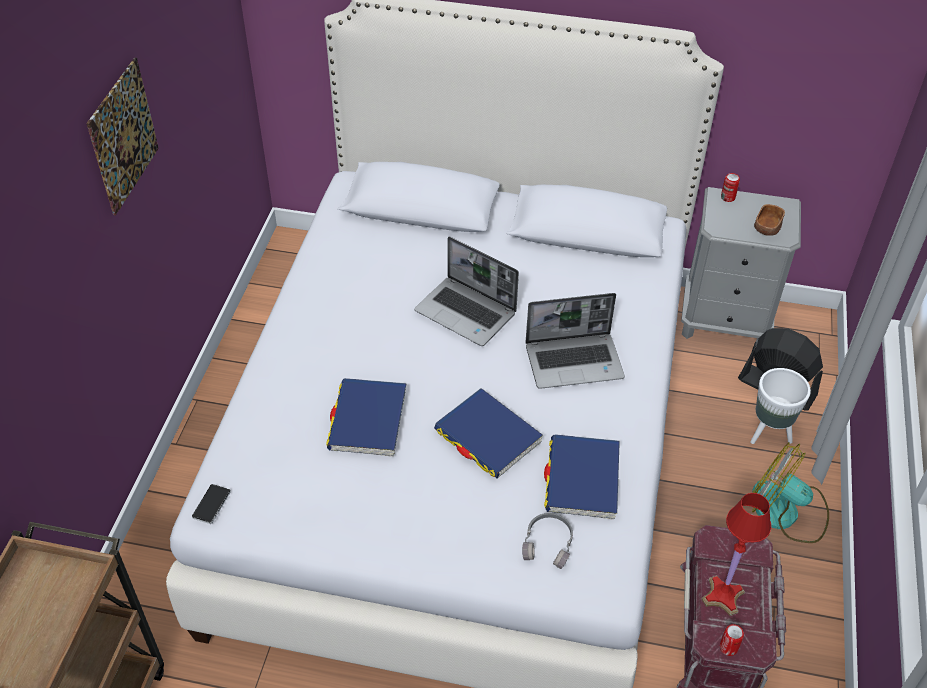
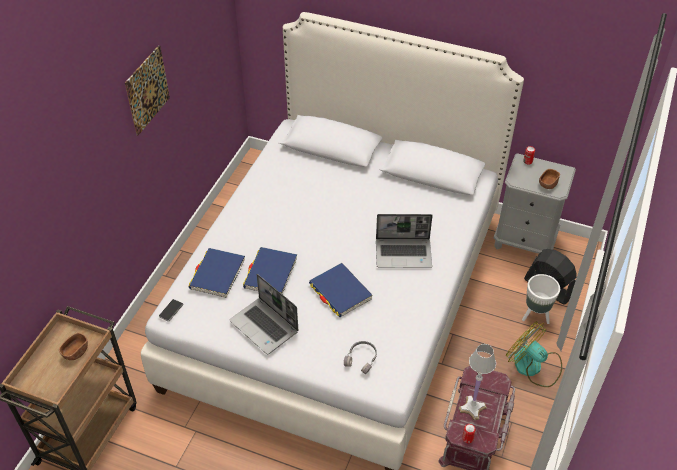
camera: 10 degrees right, 0 degrees up
(58, 601) = (76, 352): none -> brown bowl
(467, 312) = (344, 216): laptop -> laptop (265, 326)
(582, 479) = (391, 324): blue book -> blue book (217, 274)
(722, 596) = (472, 408): red table lamp -> white table lamp

